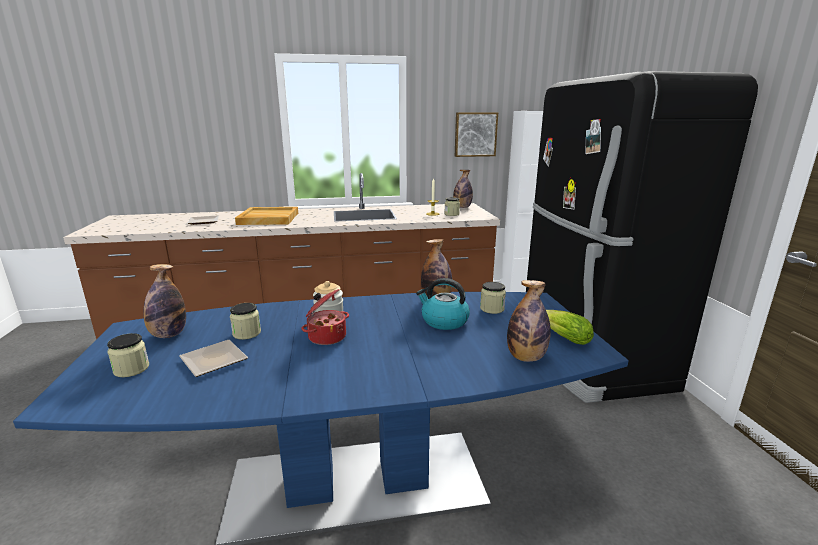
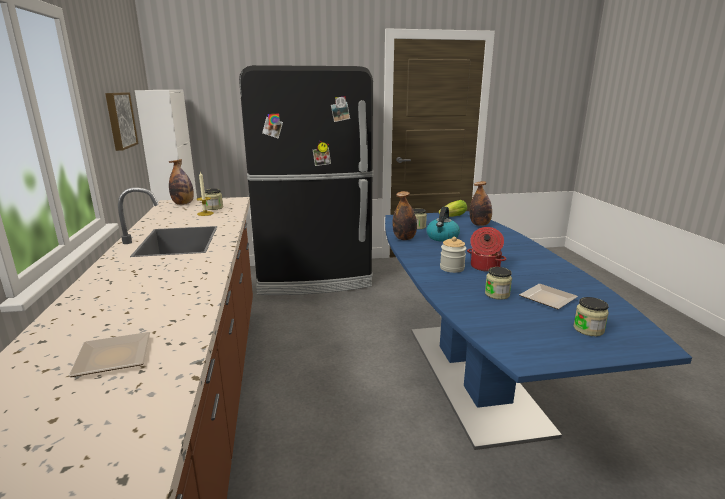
camera: 90 degrees left, 0 degrees up
(168, 335) = (523, 329): bottle -> none
(268, 218) = (145, 296): beige tray -> none

